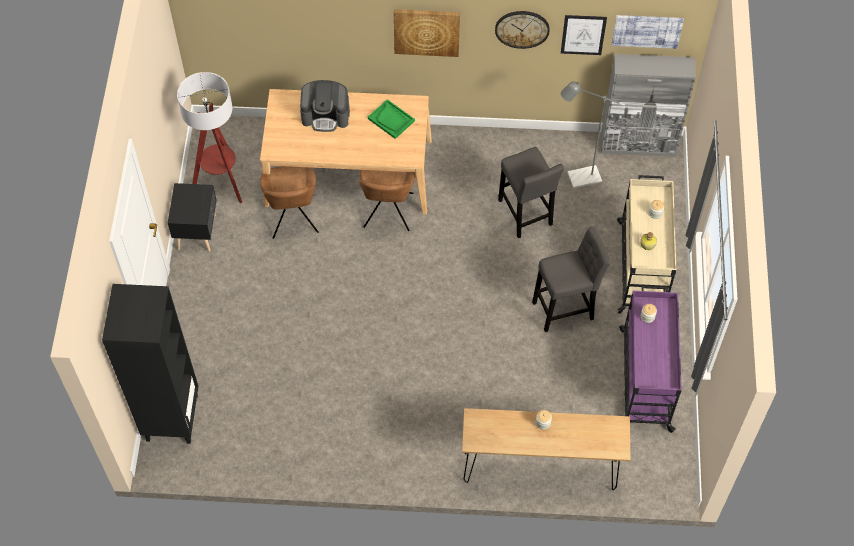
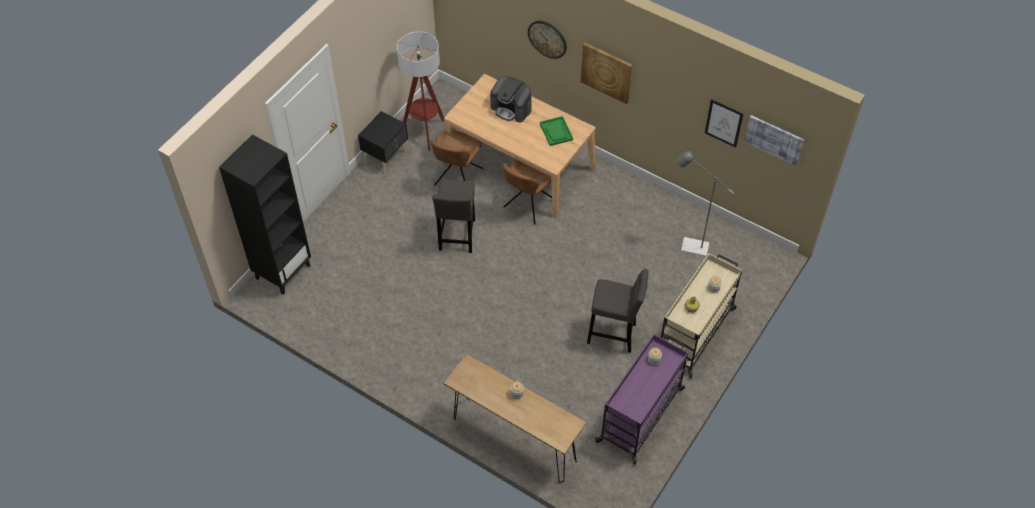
camera: 30 degrees right, 5 degrees down
(522, 28) = (677, 98): wall clock -> wall clock (547, 39)
(525, 215) = (630, 254): grey stool -> grey stool (457, 237)
(638, 145) = (754, 243): grey cabinet -> none

